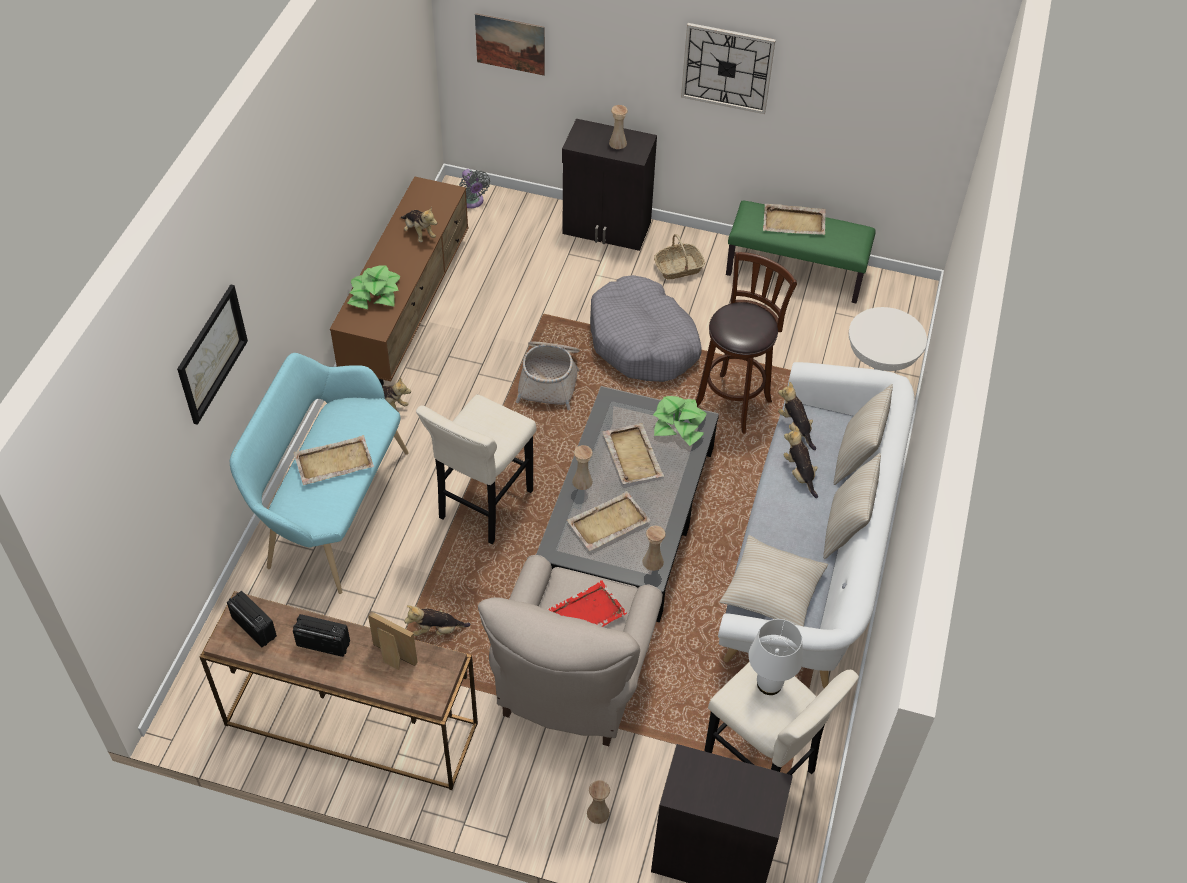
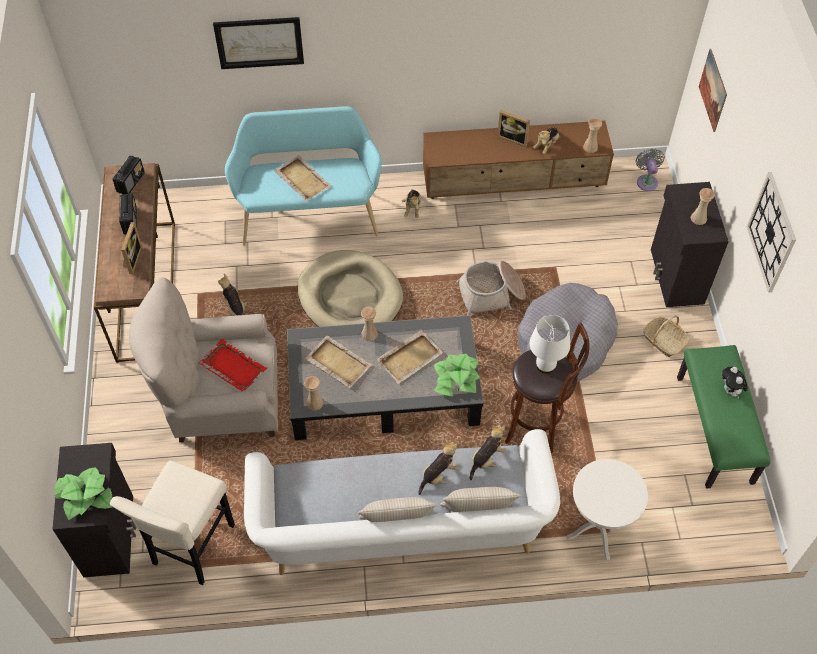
camera: 70 degrees right, 5 degrees up
(374, 294) = (470, 143): potted plant -> potted plant (85, 495)
(391, 255) = (513, 138): none -> picture frame
(472, 202) = (646, 181): grey fan -> grey fan turned 135 degrees clockwise
(483, 508) = (350, 297): beige stool -> beige dog bed
(598, 813) = (124, 452): beige vase -> beige vase (590, 147)
(770, 684) = (192, 494): white table lamp -> white table lamp (545, 366)
(772, 590) = (313, 488): beige pillow -> none
(794, 222) = (730, 391): beige tray -> plush toy

